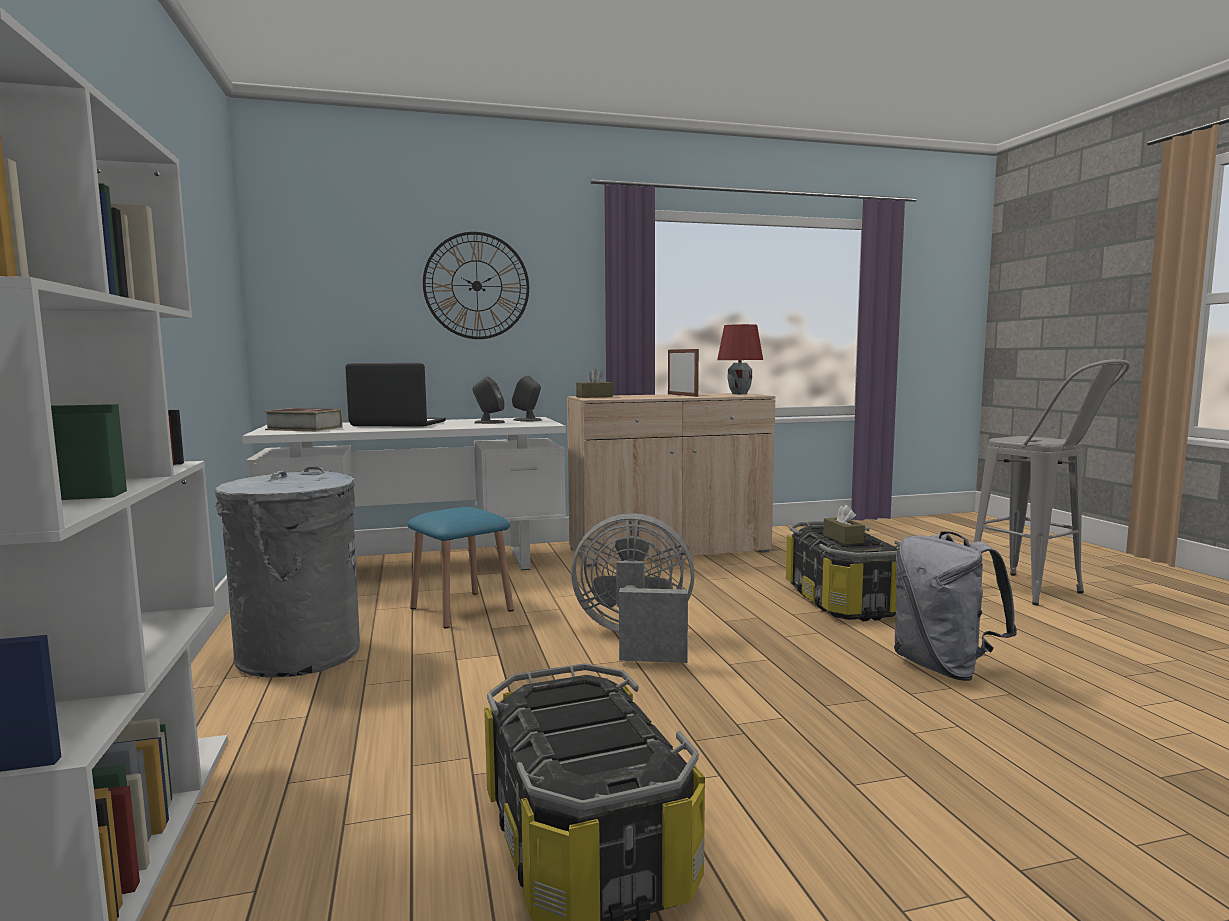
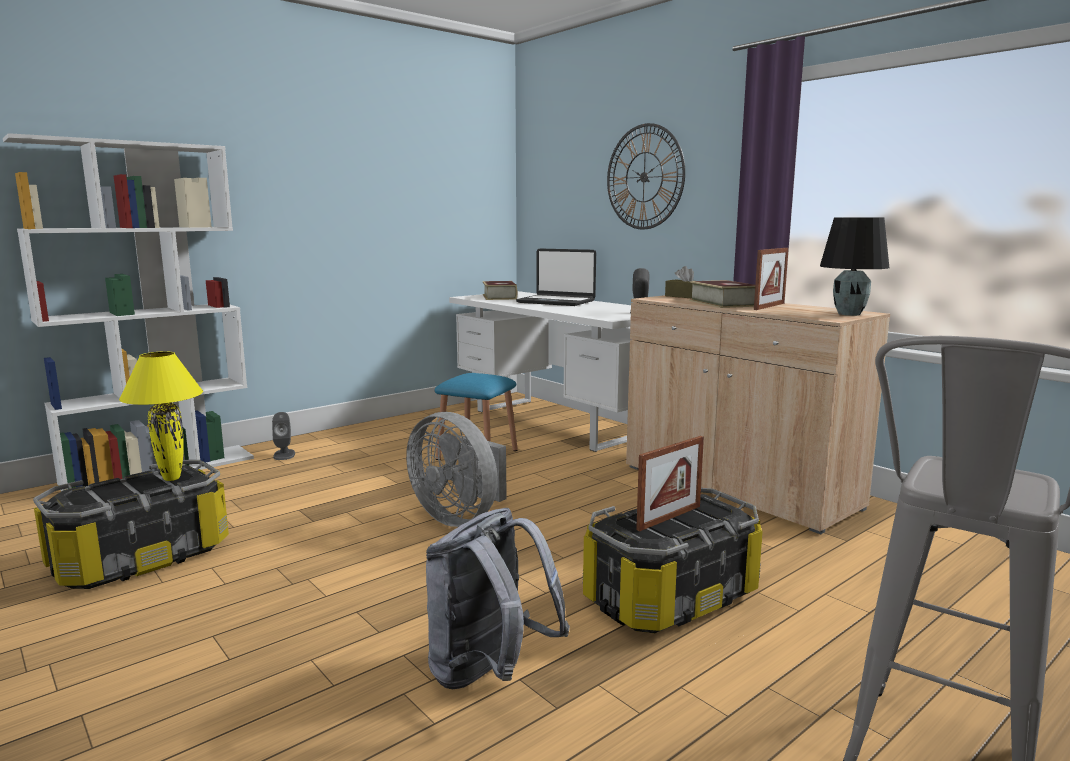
camera: 65 degrees right, 5 degrees up
(297, 655) = (366, 440): grey trash can -> none
(398, 424) = (556, 302): laptop -> laptop turned 135 degrees clockwise
(489, 422) = (602, 310): grey speaker -> grey speaker (284, 455)
(571, 697) = (172, 478): none -> yellow table lamp
(636, 639) = (459, 517): grey fan -> grey fan turned 150 degrees clockwise
(650, 396) = (723, 303): none -> book
(739, 393) = (850, 314): red table lamp -> black table lamp
(843, 539) = (669, 518): brown tissue box -> picture frame

